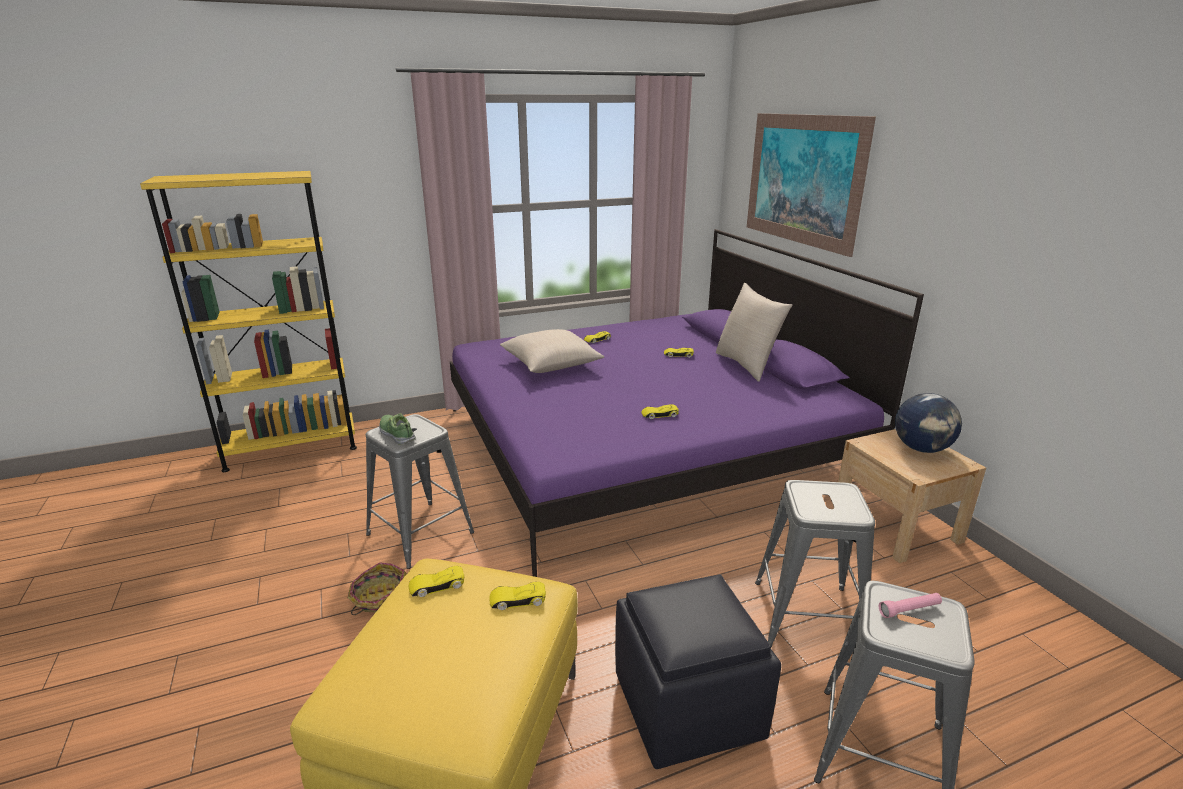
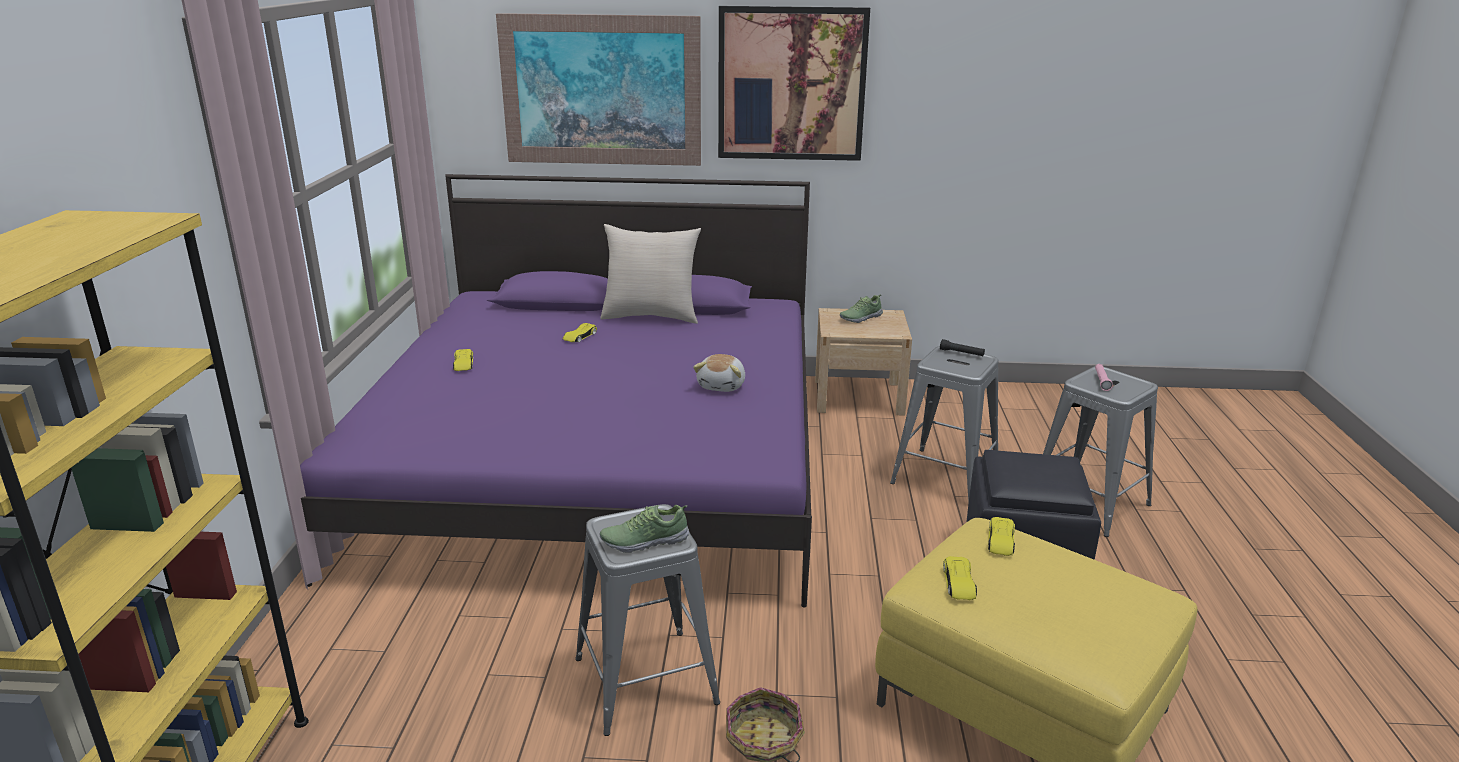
camera: 65 degrees left, 0 degrees up
(551, 364) = (507, 408): beige pillow -> none
(659, 415) = (722, 386): yellow toy car -> plush toy
(851, 499) = (961, 353): none -> black flashlight
(921, 449) = (860, 318): globe -> shoe
(935, 190) = (791, 84): none -> picture

